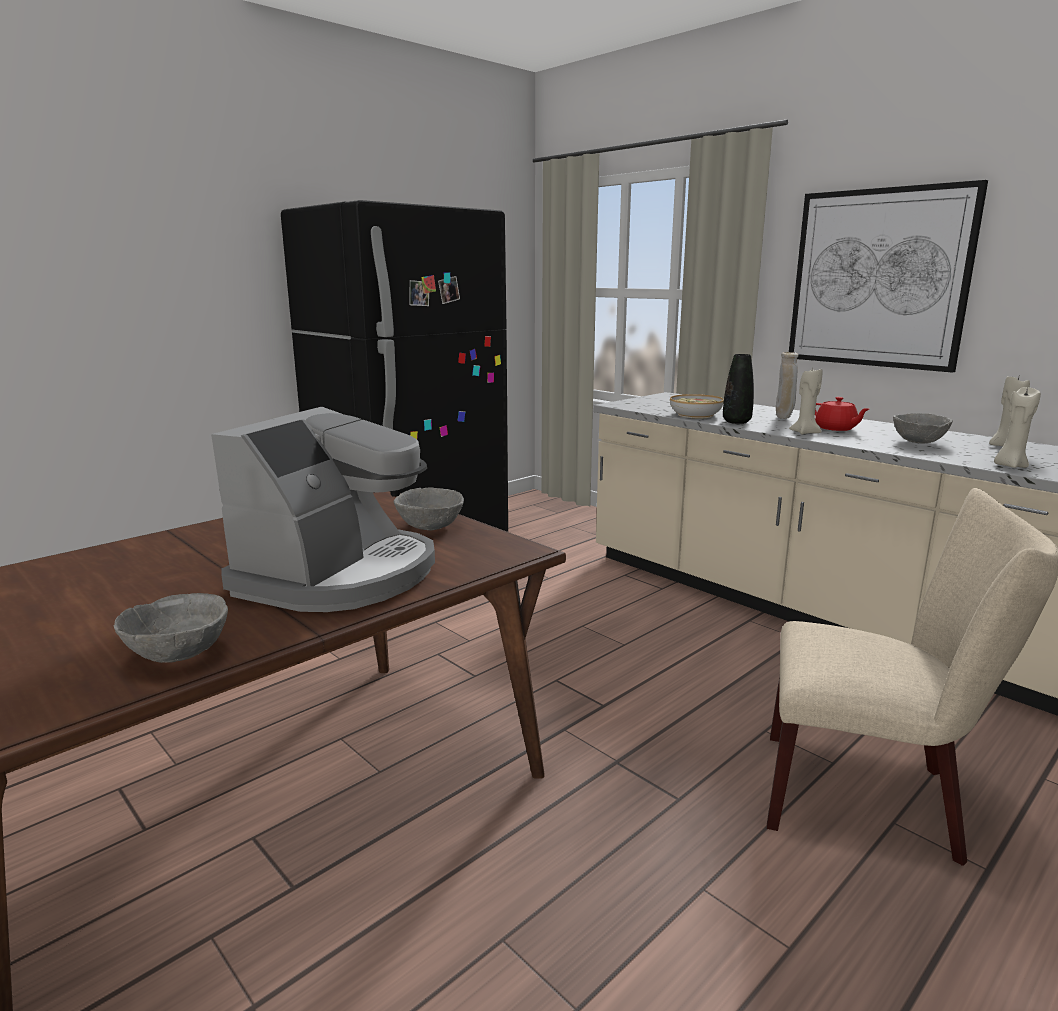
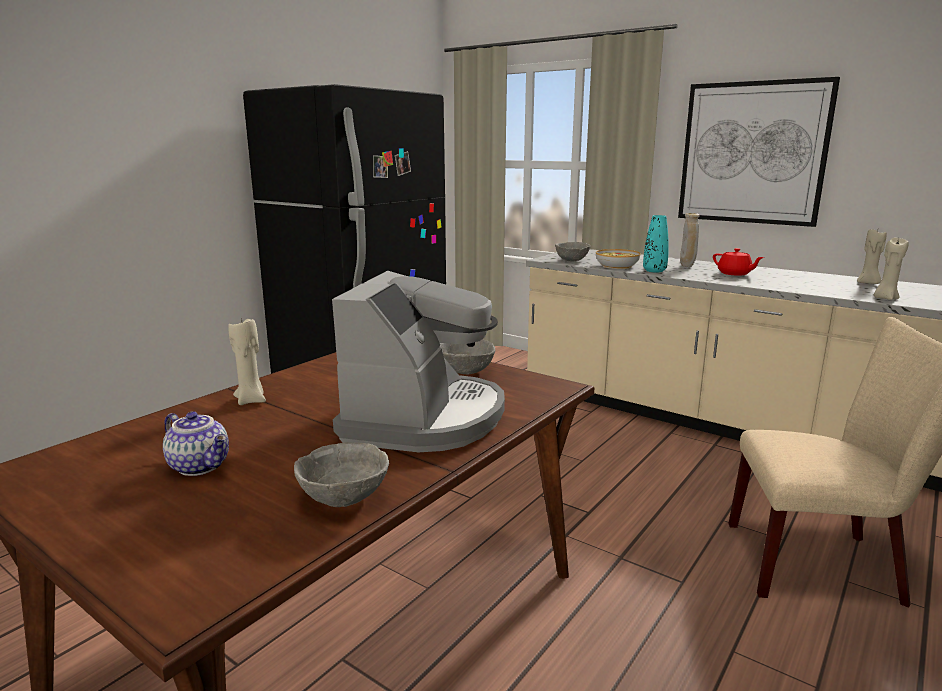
camera: 10 degrees left, 0 degrees up
(70, 608) = (201, 466): none -> teapot
(736, 422) = (654, 271): black vase -> turquoise vase
(805, 432) = (714, 278): beige candle -> beige candle (251, 400)
(919, 442) = (805, 282): grey bowl -> grey bowl (572, 260)

